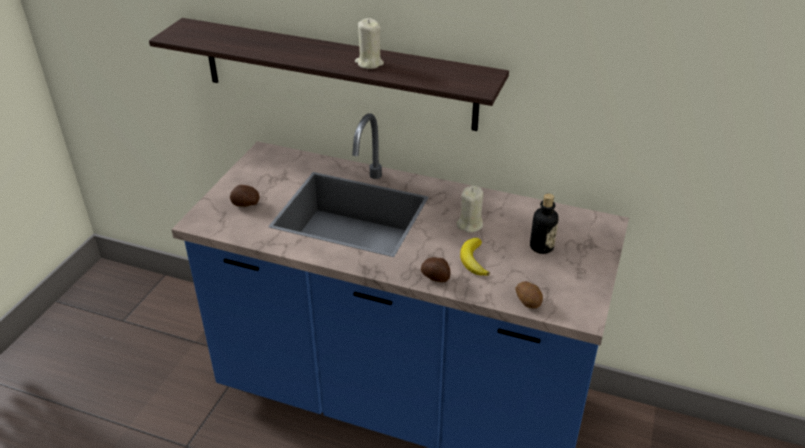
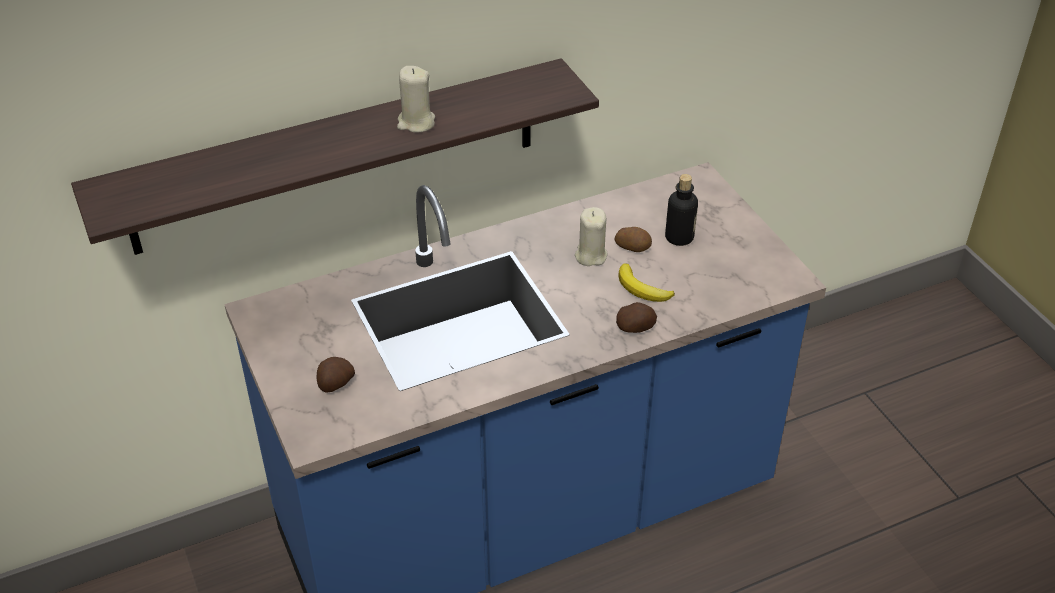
camera: 45 degrees left, 5 degrees up
(529, 301) = (737, 296): potato -> potato (633, 247)

